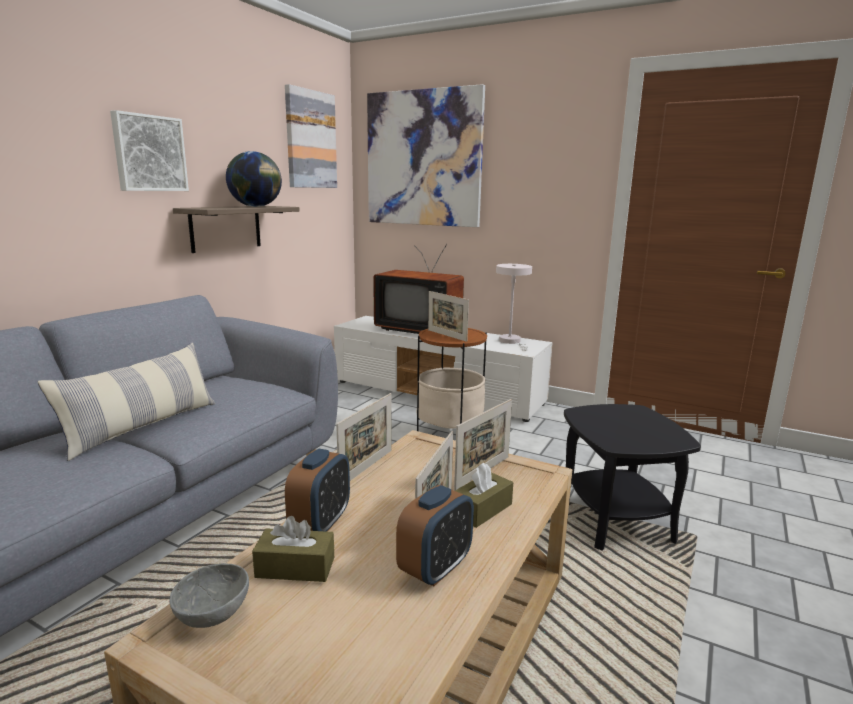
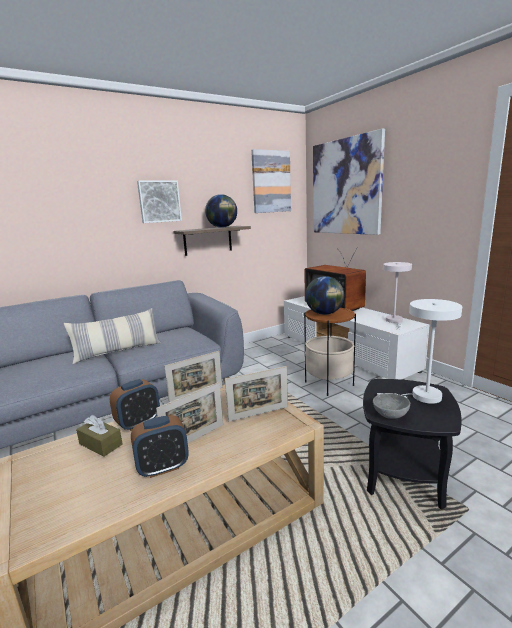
camera: 30 degrees right, 0 degrees up
(211, 613) = (45, 456): grey bowl -> grey bowl (389, 414)
(447, 335) = (324, 313): picture frame -> globe
(482, 509) = (231, 438): brown tissue box -> none
(633, 419) = (421, 396): none -> white table lamp

